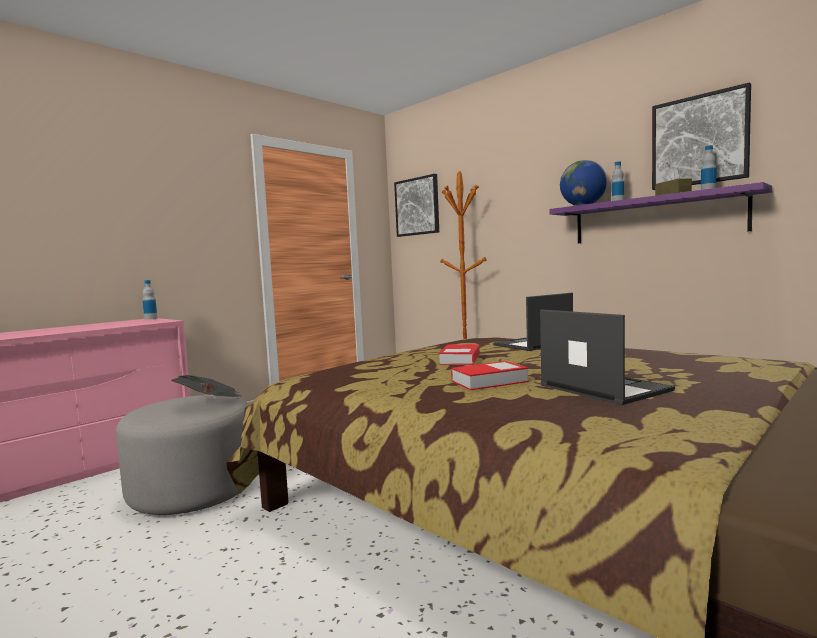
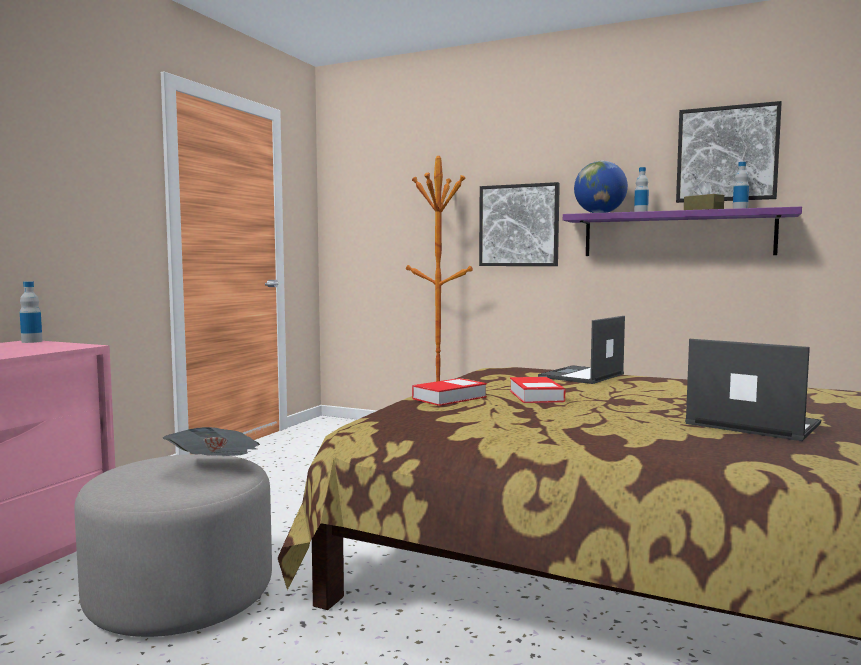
camera: 20 degrees left, 0 degrees up
(417, 206) = (364, 194): picture -> picture (519, 225)
(489, 381) = (623, 421): book -> book (449, 398)

